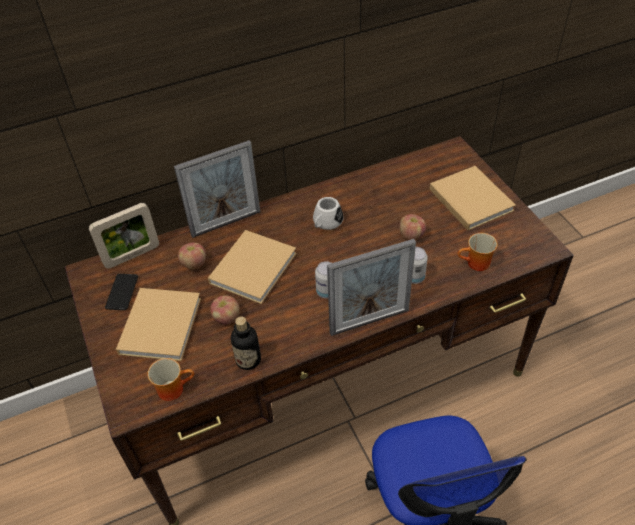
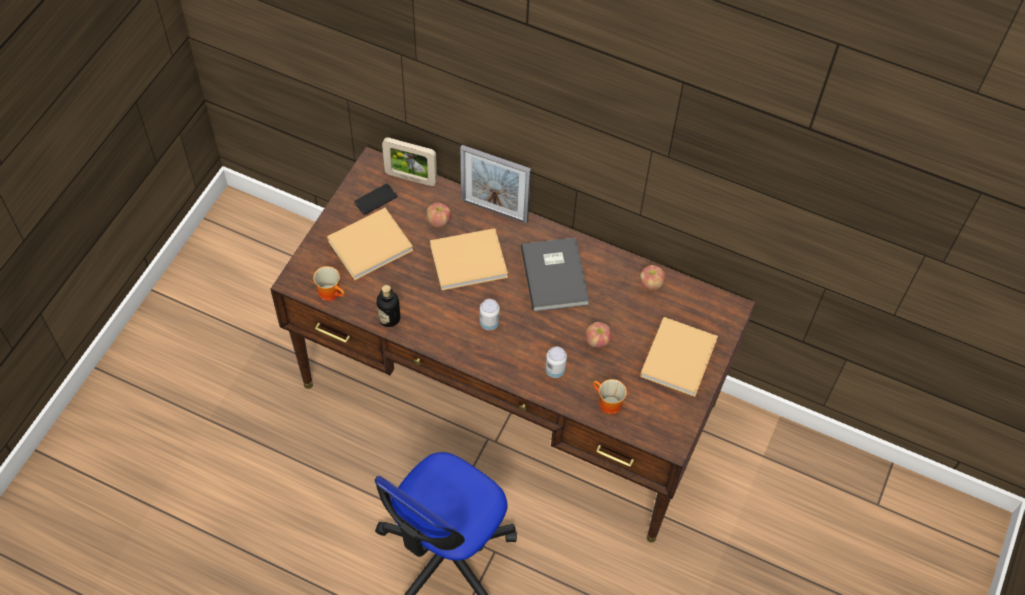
camera: 45 degrees right, 10 degrees up
(226, 318) = (411, 279): apple -> apple (651, 284)
(326, 223) = (556, 274): white mug -> grey book
(369, 321) = (486, 368): picture frame -> none

